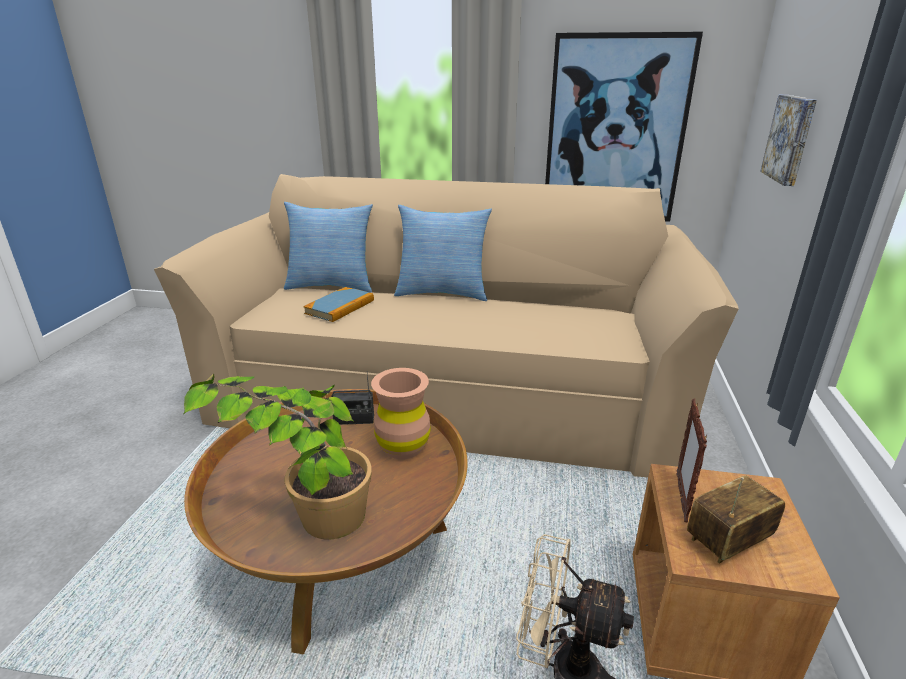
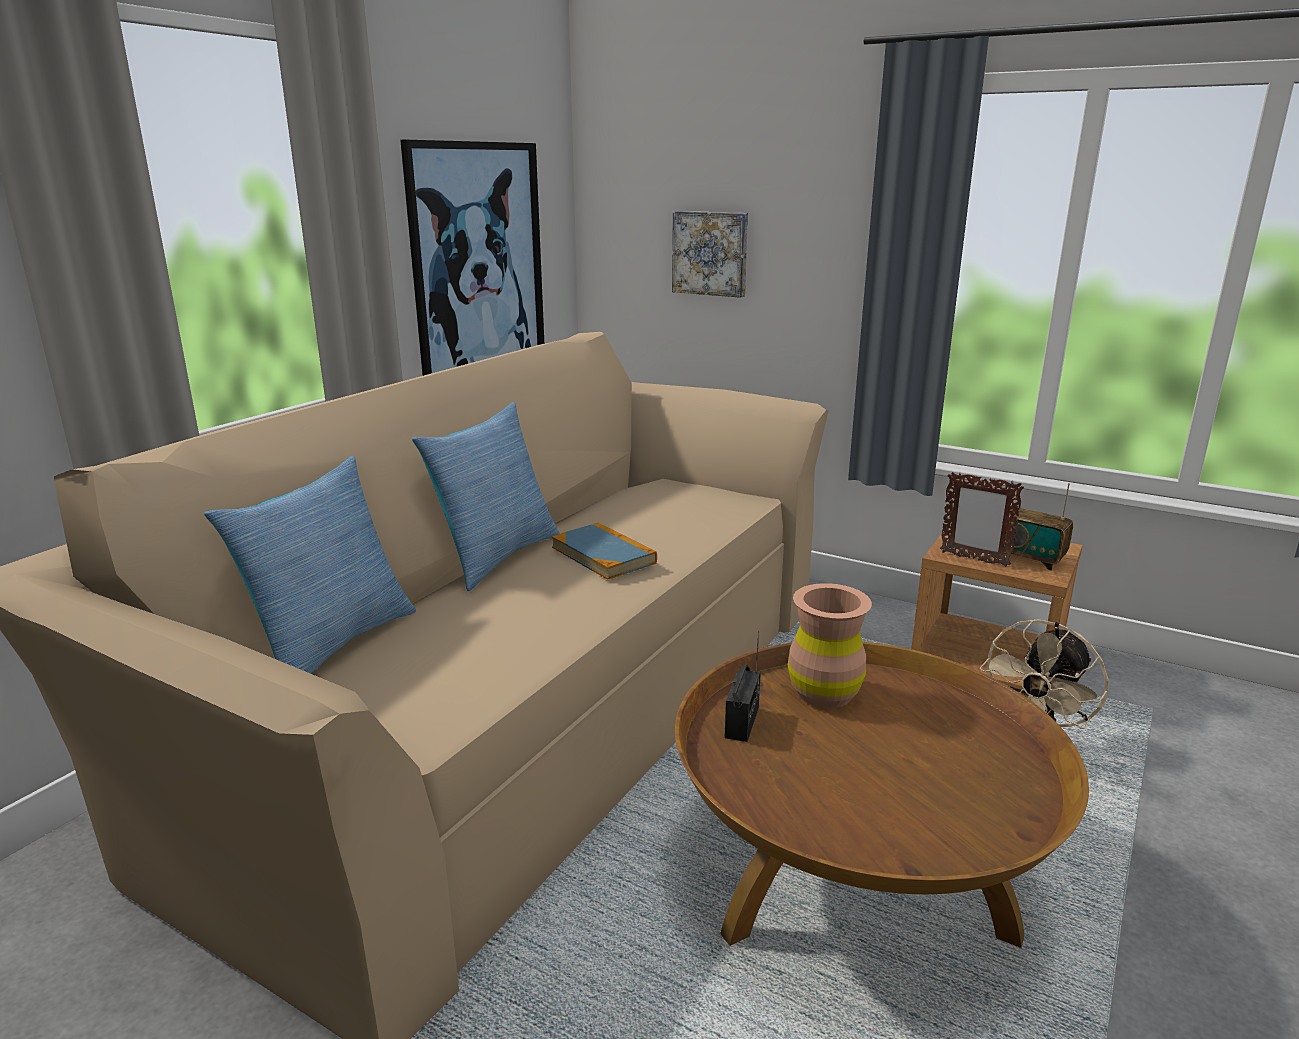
camera: 70 degrees left, 5 degrees down
(303, 510) = (944, 785): potted plant -> none
(340, 307) = (468, 640): book -> book (603, 555)
(728, 541) = (1028, 558): radio -> radio turned 45 degrees counterclockwise

